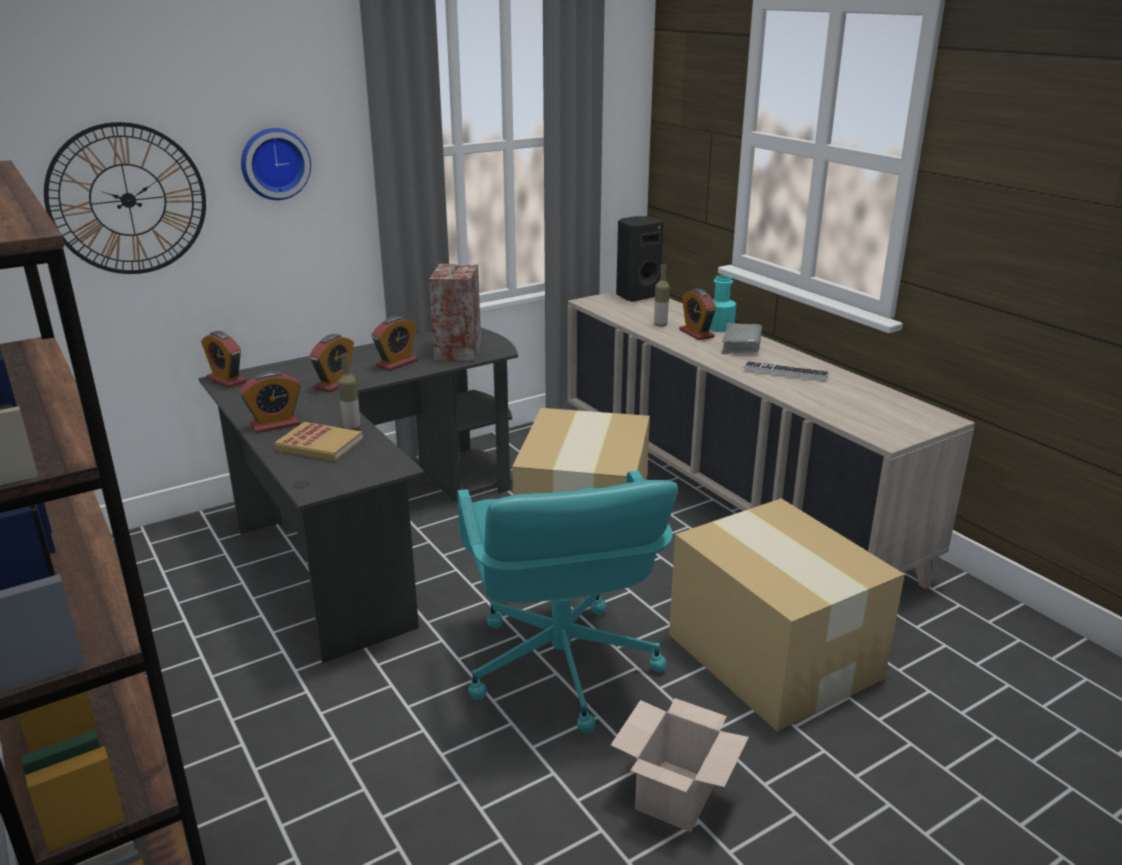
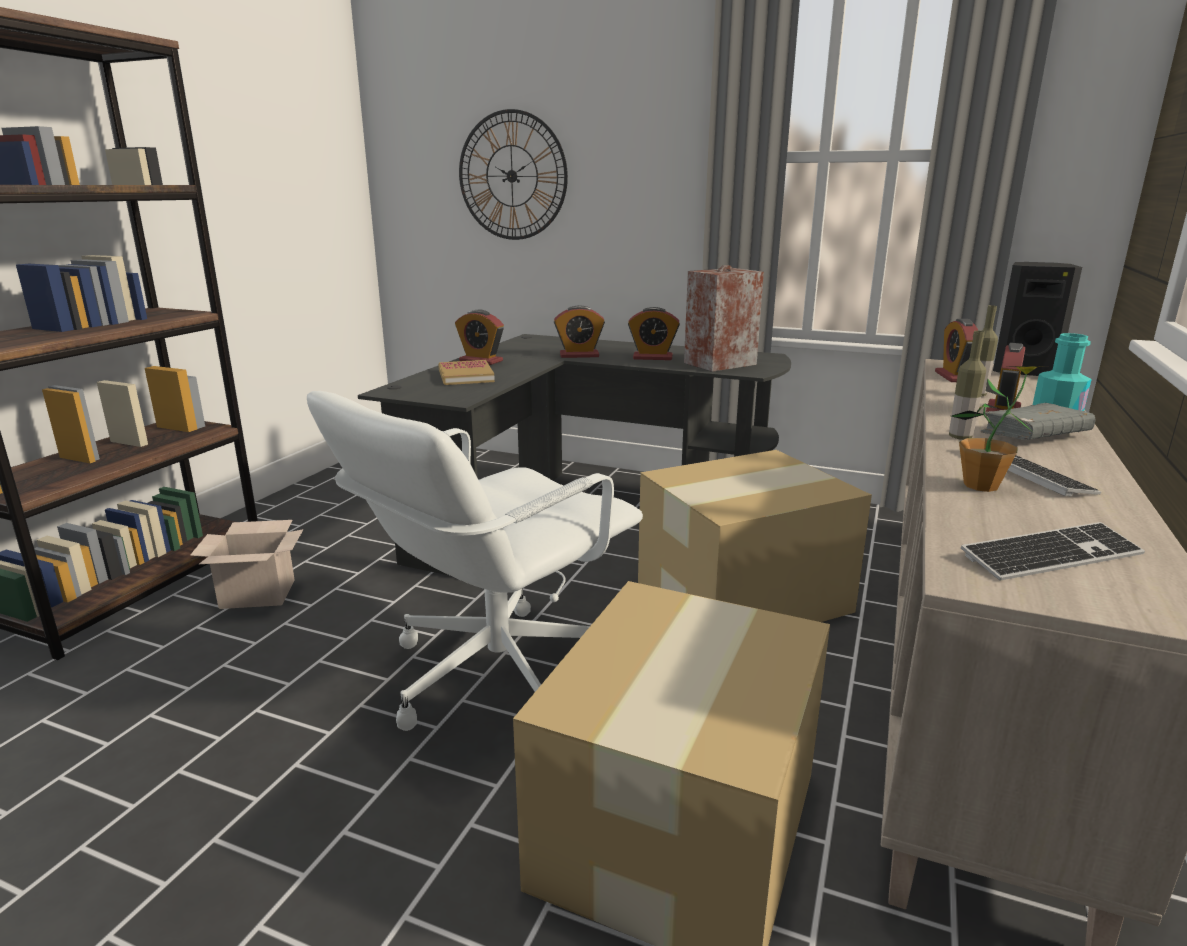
camera: 55 degrees right, 5 degrees down
(226, 380) = (531, 337): alarm clock -> alarm clock (954, 377)
(274, 163) = (627, 155): wall clock -> none
(352, 428) = (509, 375): bottle -> bottle (960, 437)
(560, 667) = (495, 673): turquoise office chair -> white office chair
(675, 793) = (342, 835): cardboard box -> cardboard box (260, 594)
(793, 389) = (981, 486): none -> potted plant
(879, 413) = (1051, 555): none -> keyboard

